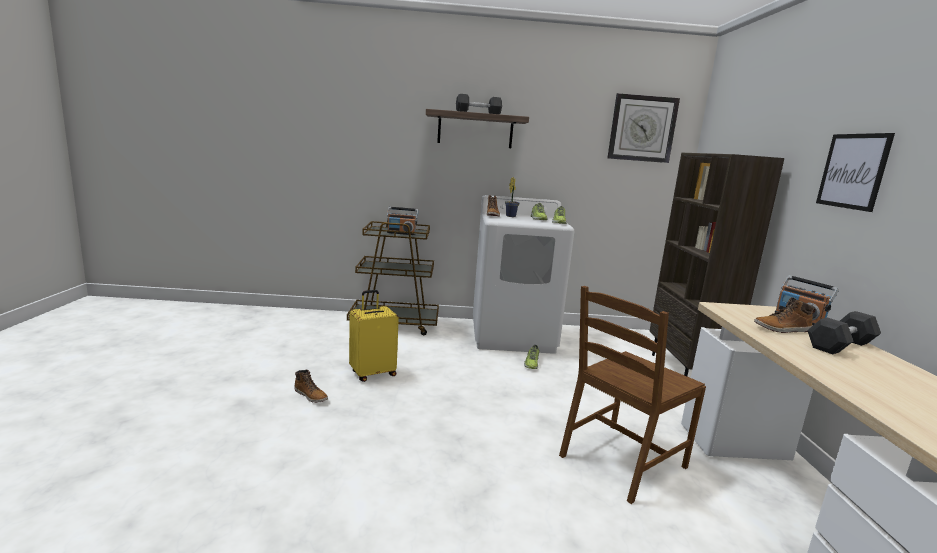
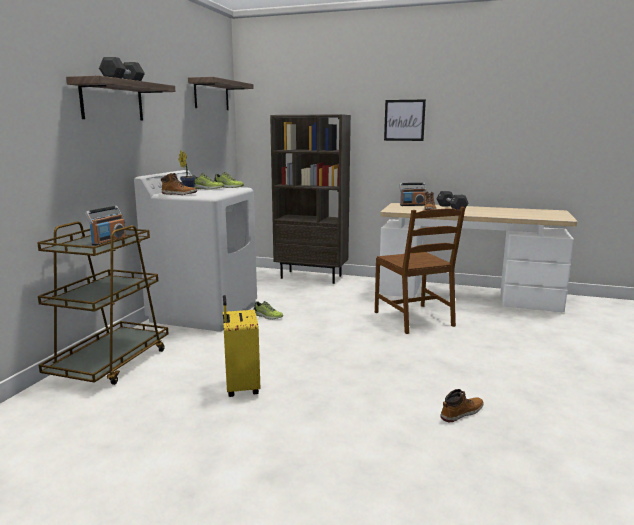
camera: 70 degrees left, 0 degrees up
(311, 395) = (274, 426): boot -> boot (461, 413)
(642, 128) = (211, 95): wall clock -> shelf

